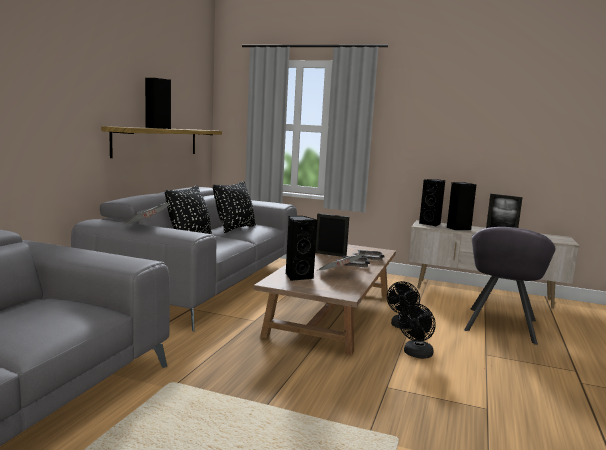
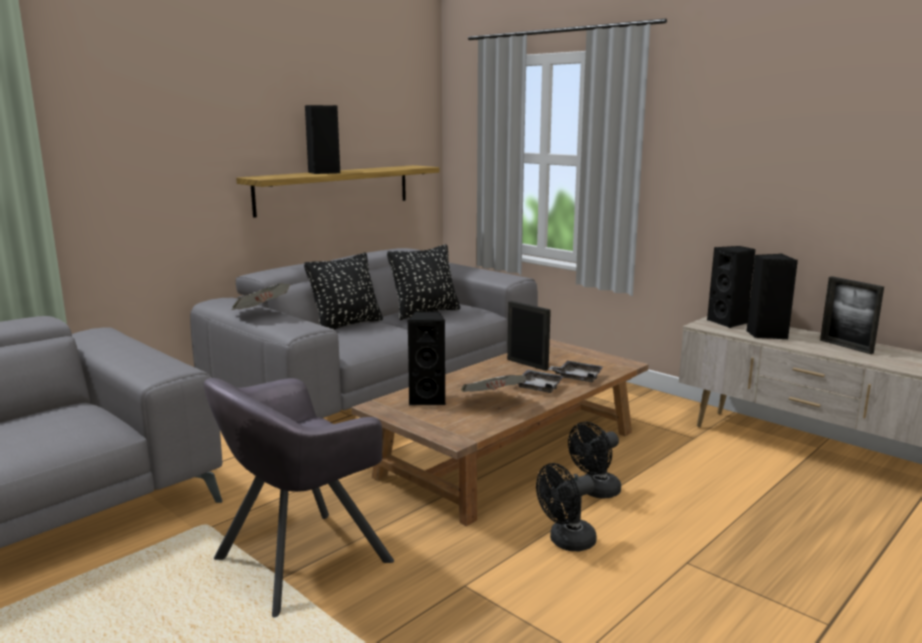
camera: 25 degrees right, 5 degrees up
(500, 325) = (776, 514): grey armchair -> grey armchair (301, 560)

